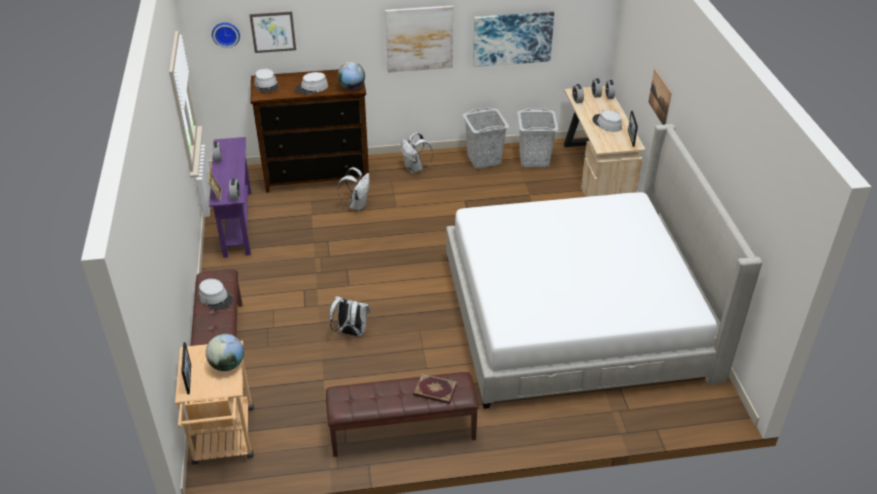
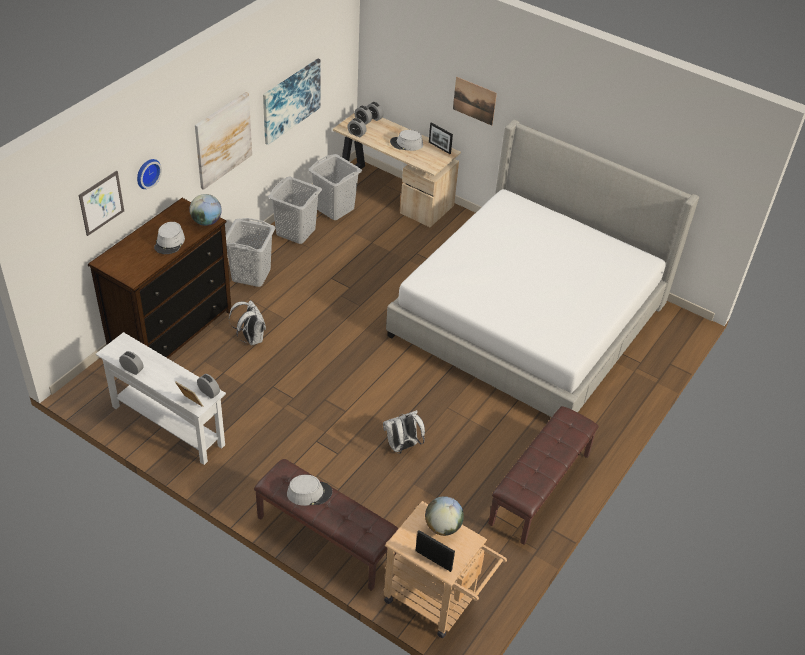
camera: 50 degrees left, 5 degrees up
(226, 34) = (58, 230): wall clock -> wall clock (147, 173)
(237, 223) = (167, 426): purple console table -> white console table
(266, 85) = (121, 264): grey hat -> none
(415, 169) = (251, 274): white backpack -> grey laundry basket
(435, 390) = (564, 435): book -> none

